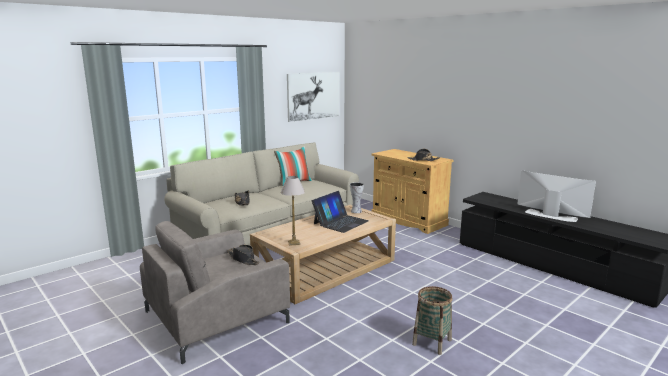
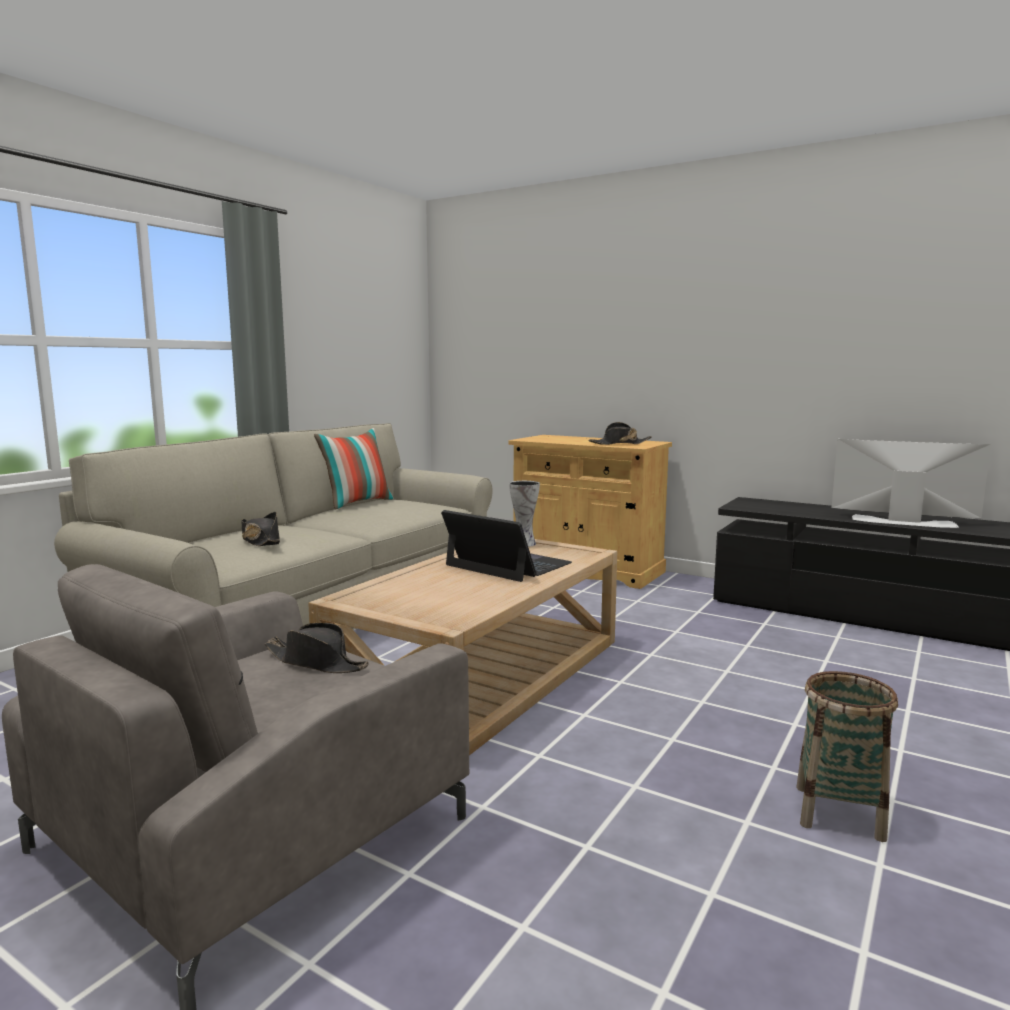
camera: 15 degrees left, 5 degrees down
(293, 243) = (431, 611): table lamp -> none
(313, 96) = (375, 335): picture -> none
(340, 222) = (507, 564): laptop -> laptop turned 75 degrees counterclockwise

